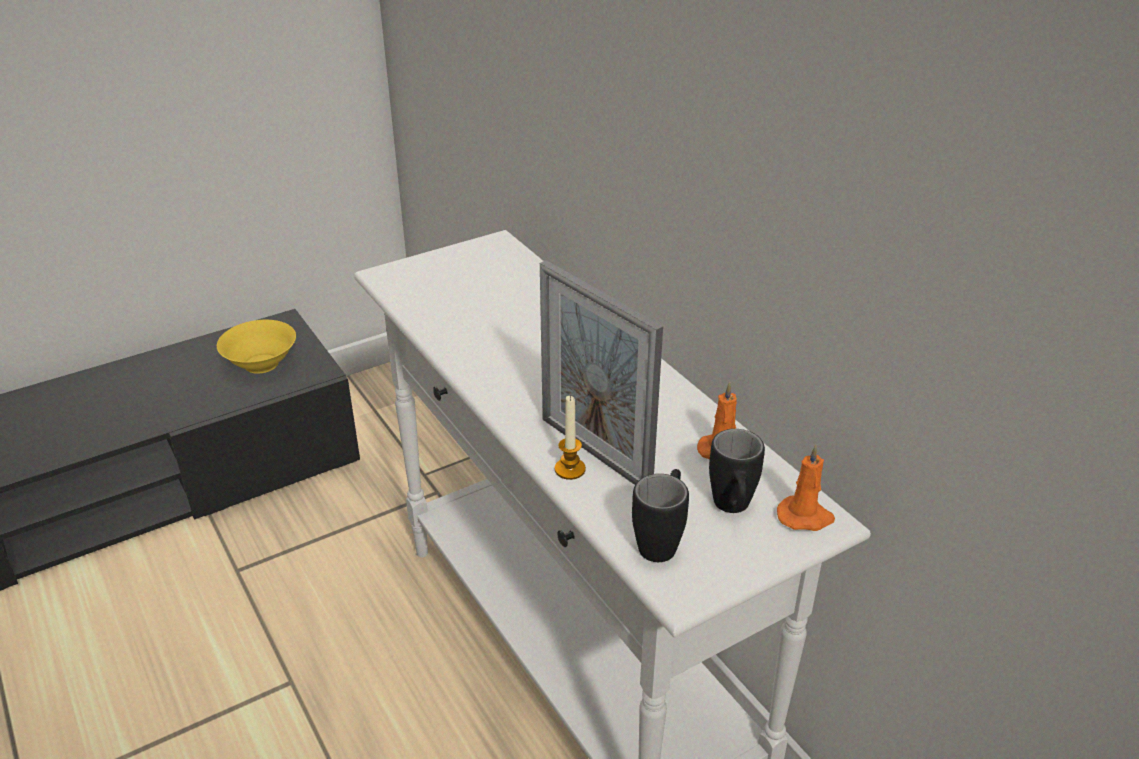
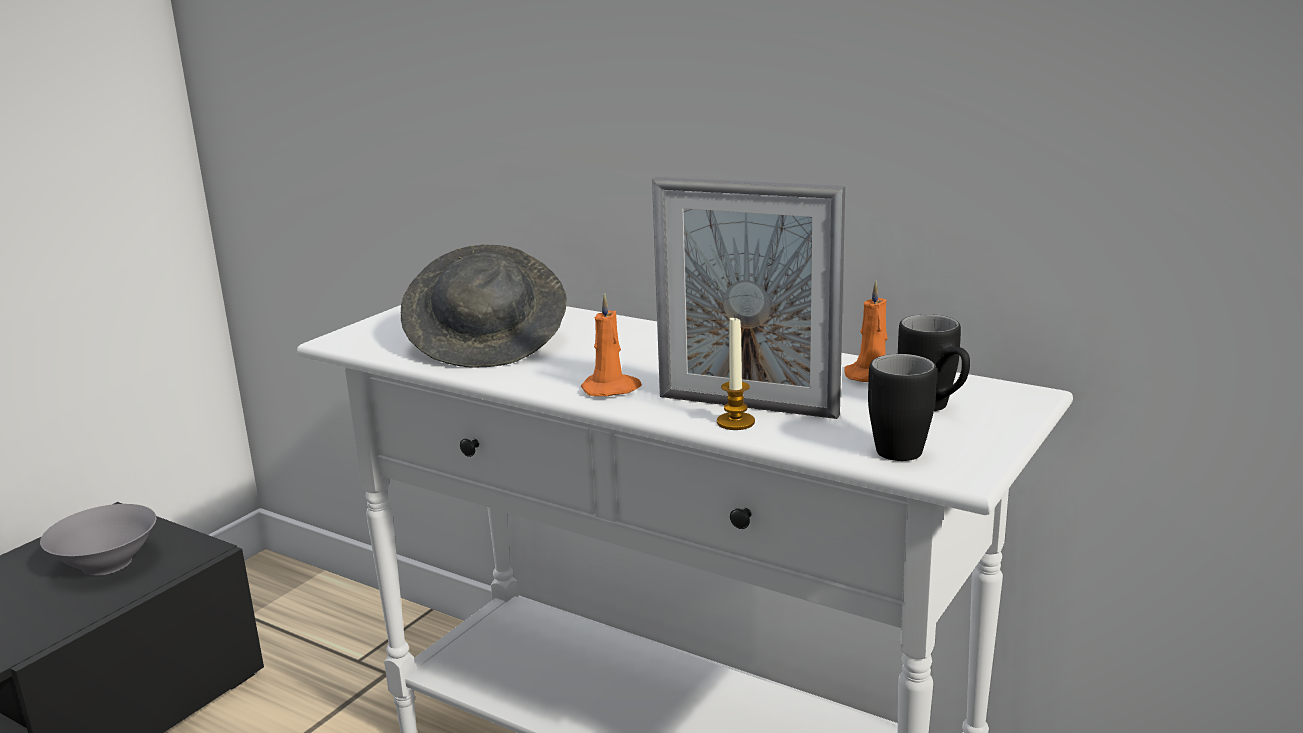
camera: 25 degrees left, 15 degrees down
(261, 364) = (106, 564): yellow bowl -> grey bowl
(477, 312) = (489, 342): none -> grey hat
(805, 517) = (1007, 396): orange candle -> orange candle (612, 389)

